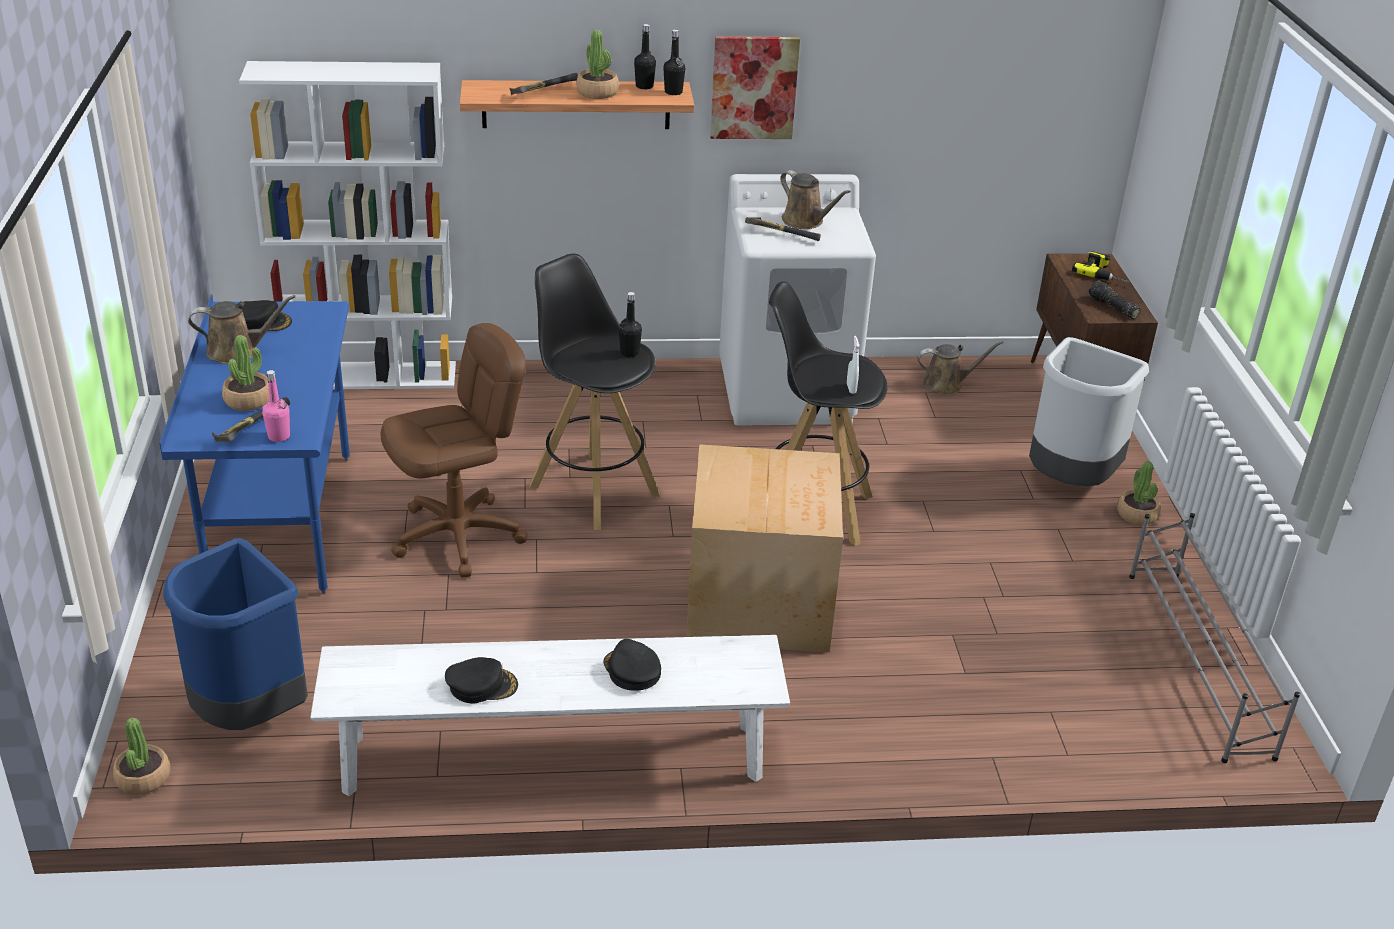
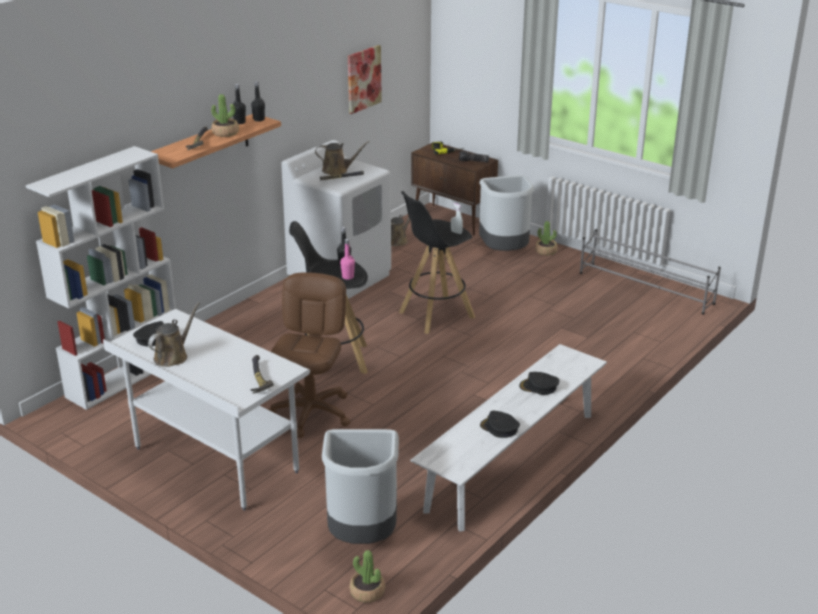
camera: 45 degrees left, 5 degrees down
(248, 400) = (229, 370): potted plant -> none
(248, 714) = (362, 537): blue trash can -> grey trash can
(279, 436) = (280, 374): pink bottle -> pink bottle (347, 277)
(281, 523) = (215, 460): blue desk -> white desk
(481, 685) = (499, 428): black cap -> black cap turned 90 degrees counterclockwise
(754, 87) = (282, 106): picture -> picture (363, 79)
(761, 600) = (478, 358): cardboard box -> none

